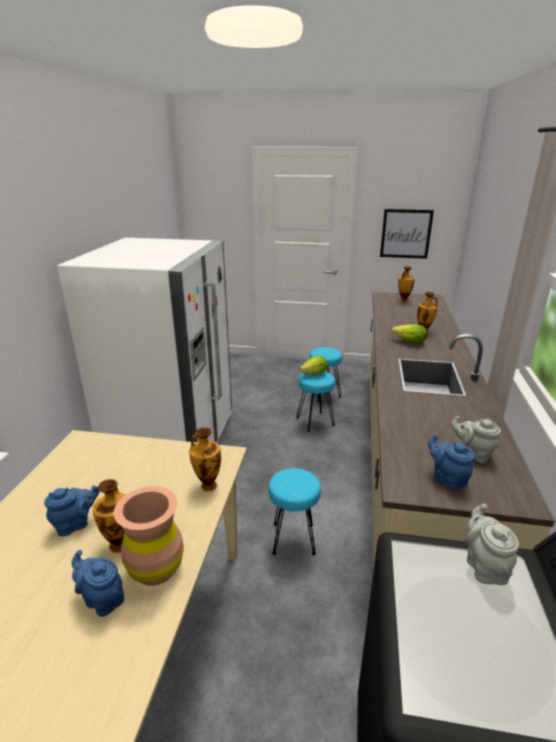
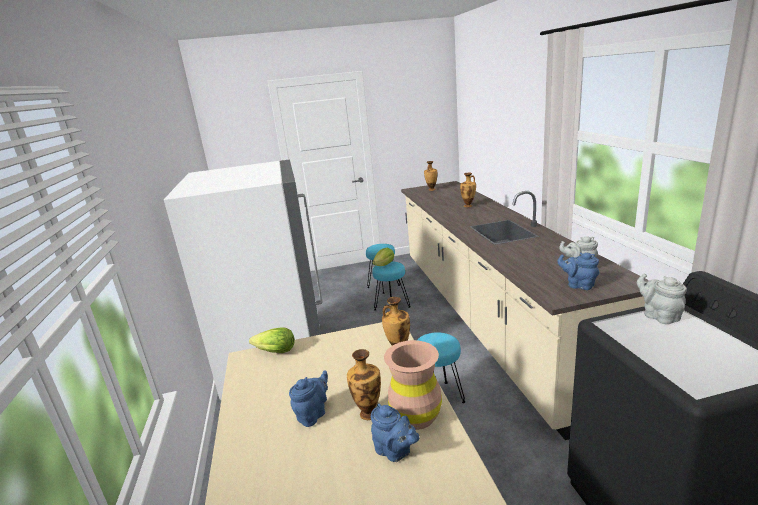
camera: 20 degrees left, 5 degrees down
(102, 599) = (395, 452): blue teapot -> blue teapot turned 150 degrees counterclockwise
(406, 233) = (413, 137): picture -> none
(409, 342) = (465, 214): lettuce -> lettuce (275, 351)

